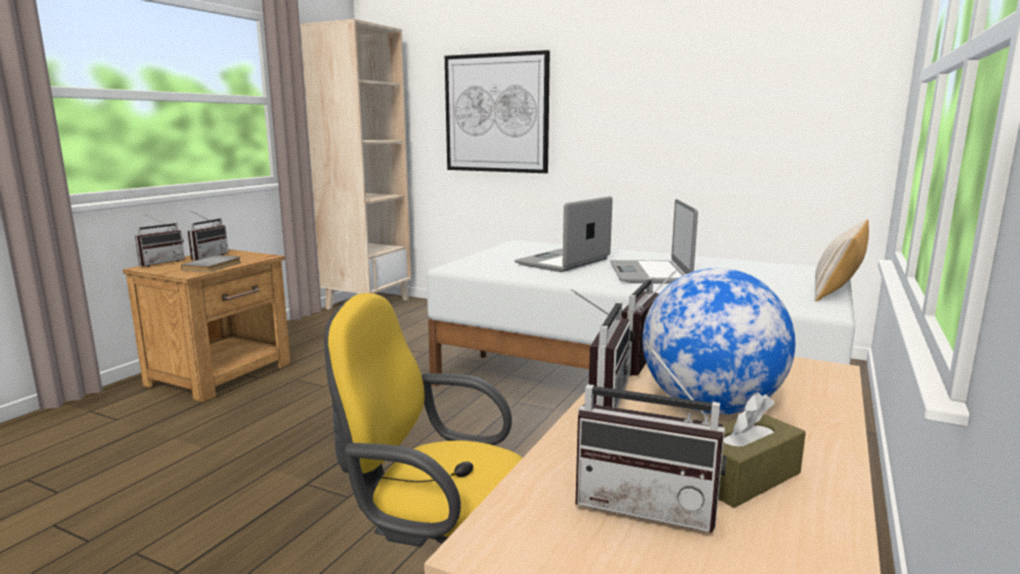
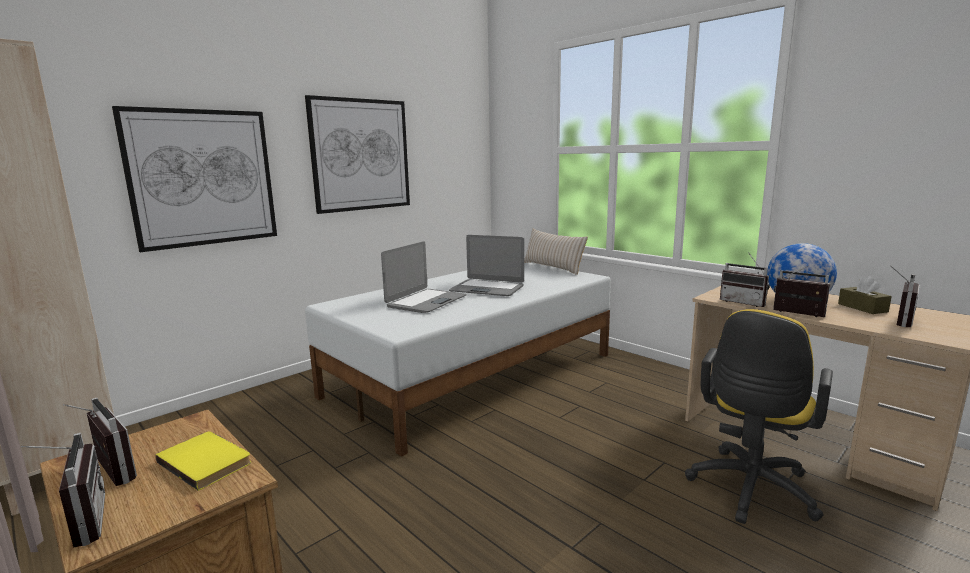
camera: 70 degrees left, 0 degrees up
(214, 266) = (207, 461): grey book -> yellow book
(563, 262) = (426, 301): laptop -> laptop turned 120 degrees counterclockwise
(654, 92) = (361, 155): none -> picture

